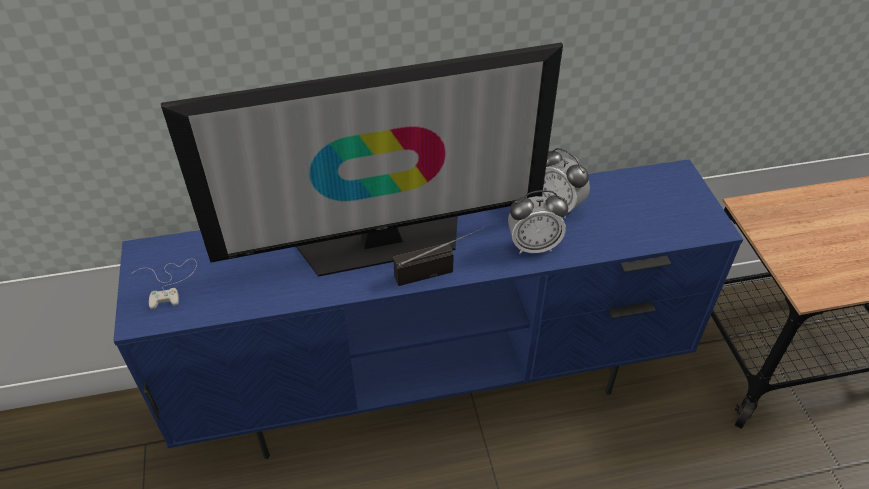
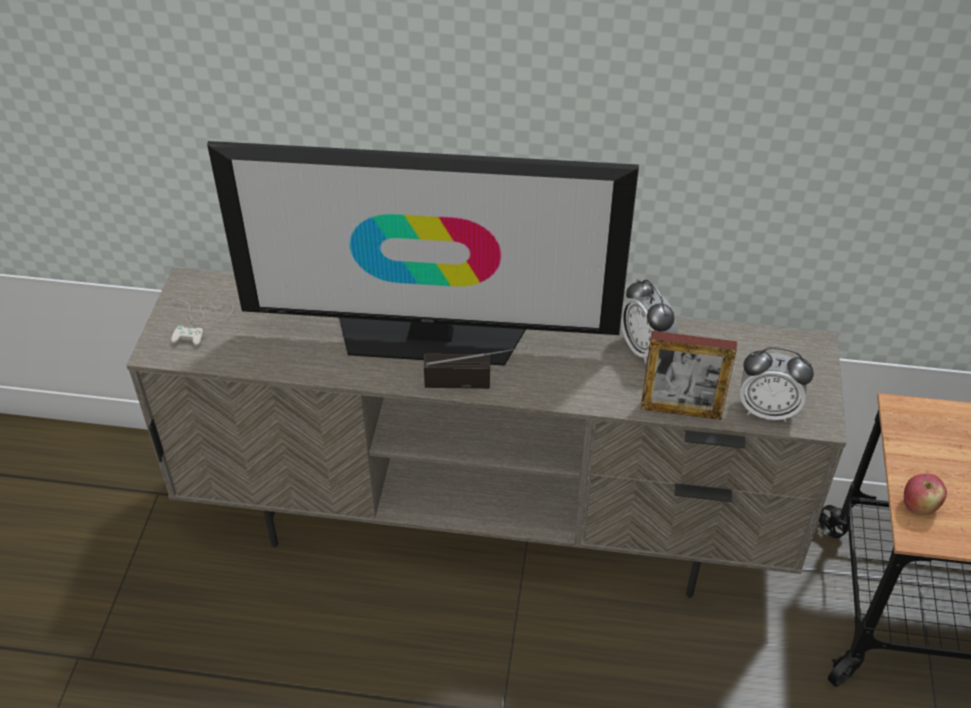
camera: 20 degrees right, 0 degrees up
(436, 386) = (489, 526): blue tv stand -> beige tv stand
(533, 245) = (593, 384): alarm clock -> alarm clock (767, 410)
(611, 248) = (681, 410): none -> picture frame
(797, 274) = (918, 506): none -> apple

